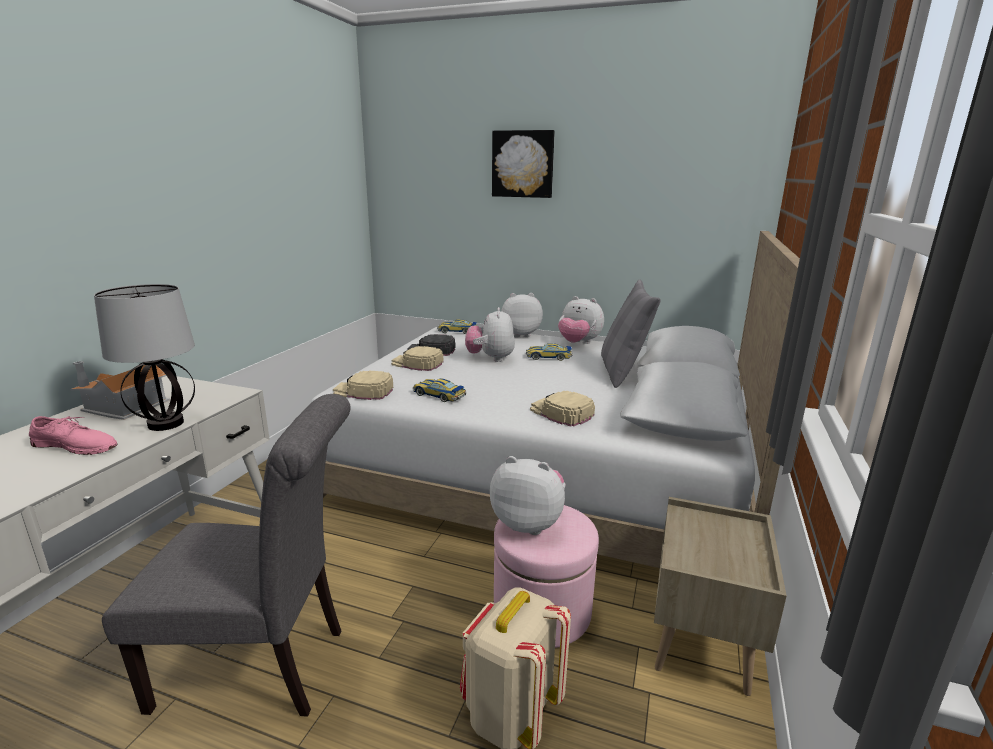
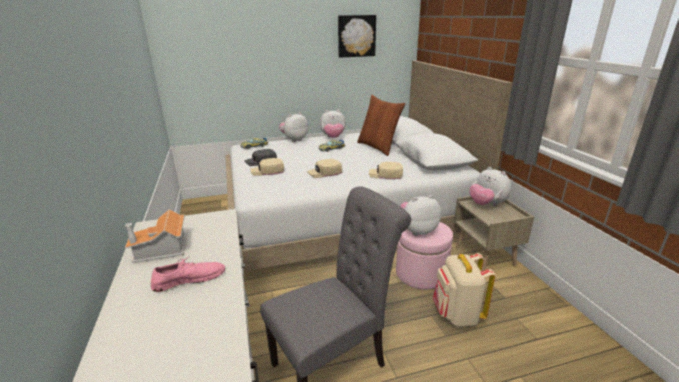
camera: 35 degrees left, 5 degrees up
(166, 424) = (221, 246): table lamp -> none
(363, 391) = (267, 194): beige cap -> beige cap (325, 172)
(439, 395) = (314, 183): toy car -> none
(490, 358) = (303, 157): plush toy -> plush toy (487, 204)
(523, 164) = (276, 29): picture -> picture (356, 36)
(622, 372) = (378, 147): grey pillow -> brown pillow

